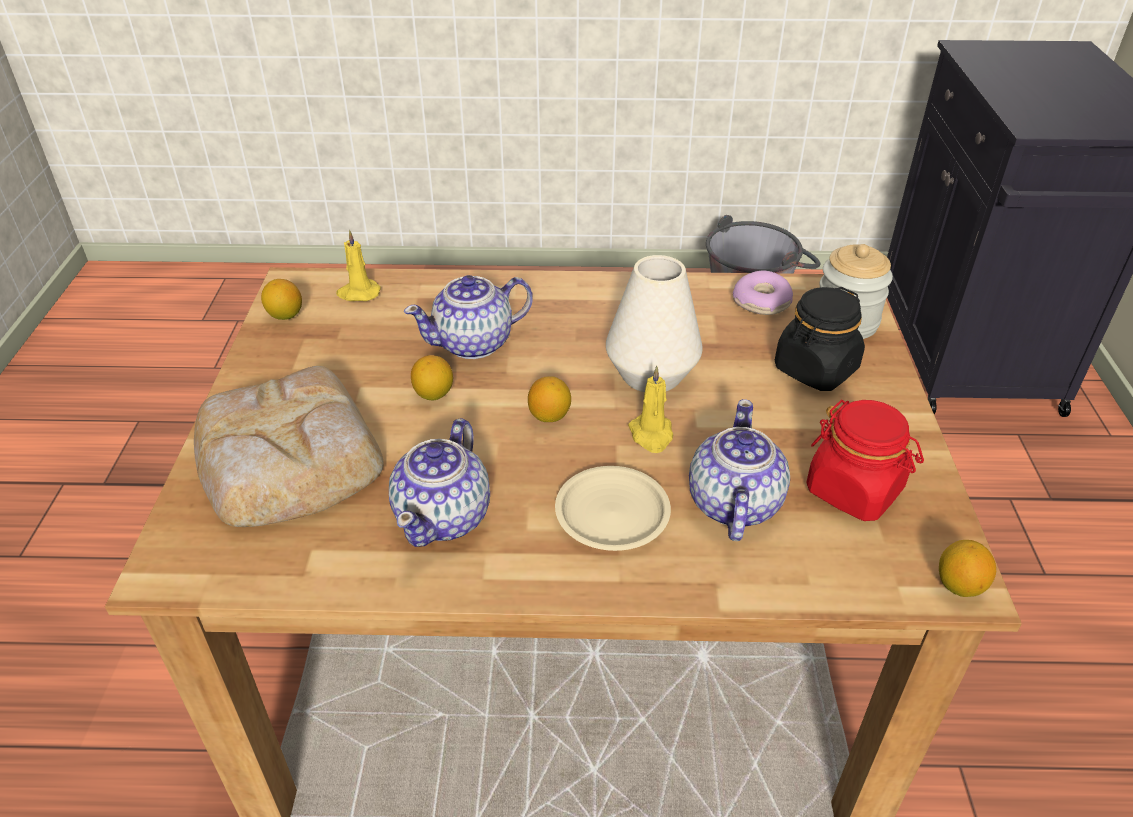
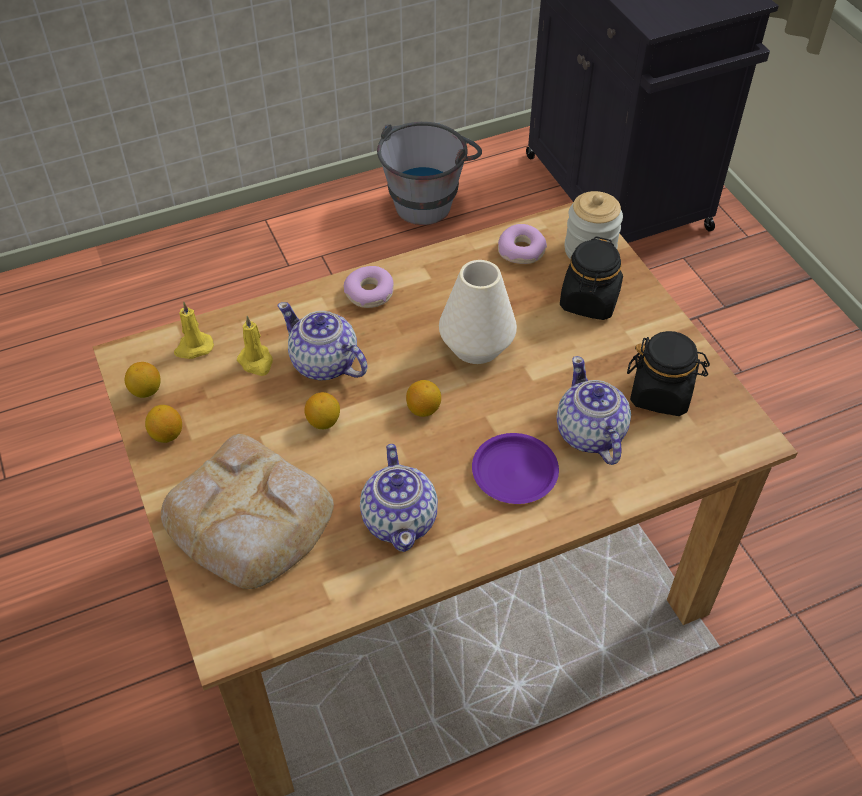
camera: 25 degrees left, 10 degrees up
(474, 343) = (324, 364): teapot -> teapot turned 90 degrees clockwise
(567, 296) = (369, 293): none -> donut
(612, 513) = (514, 472): beige plate -> purple plate
(651, 435) = (506, 399): yellow candle -> yellow candle (256, 362)
(854, 490) = (661, 393): red jar -> black jar
(958, 585) = (753, 440): lemon -> lemon (167, 435)

